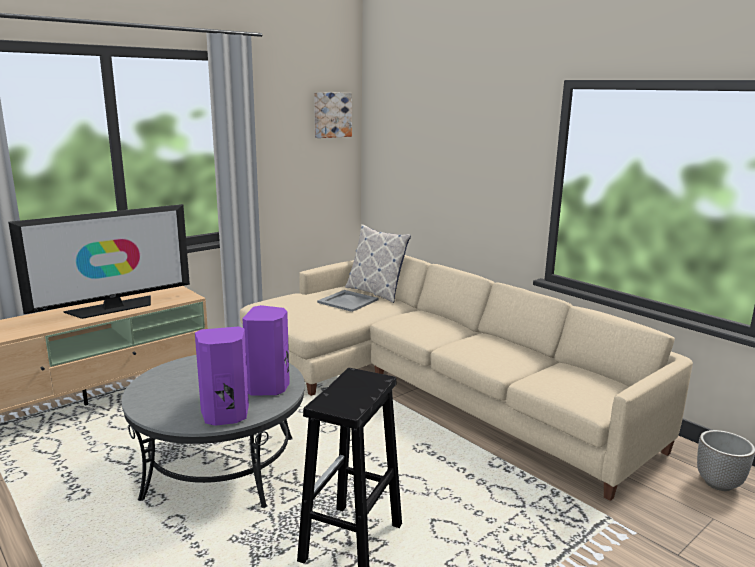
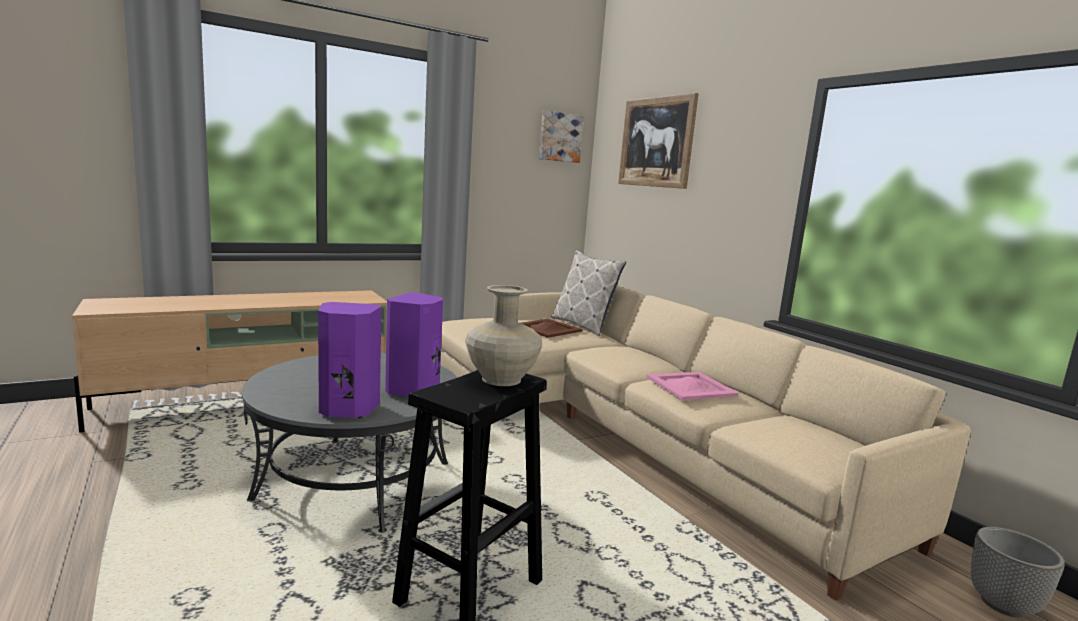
camera: 10 degrees right, 5 degrees down
(113, 308) = (289, 299): television -> none
(348, 301) = (548, 328): grey tray -> brown tray
(364, 382) = (502, 379): none -> beige vase
(424, 121) = (656, 142): none -> picture
(484, 347) = (691, 386): none -> pink tray

